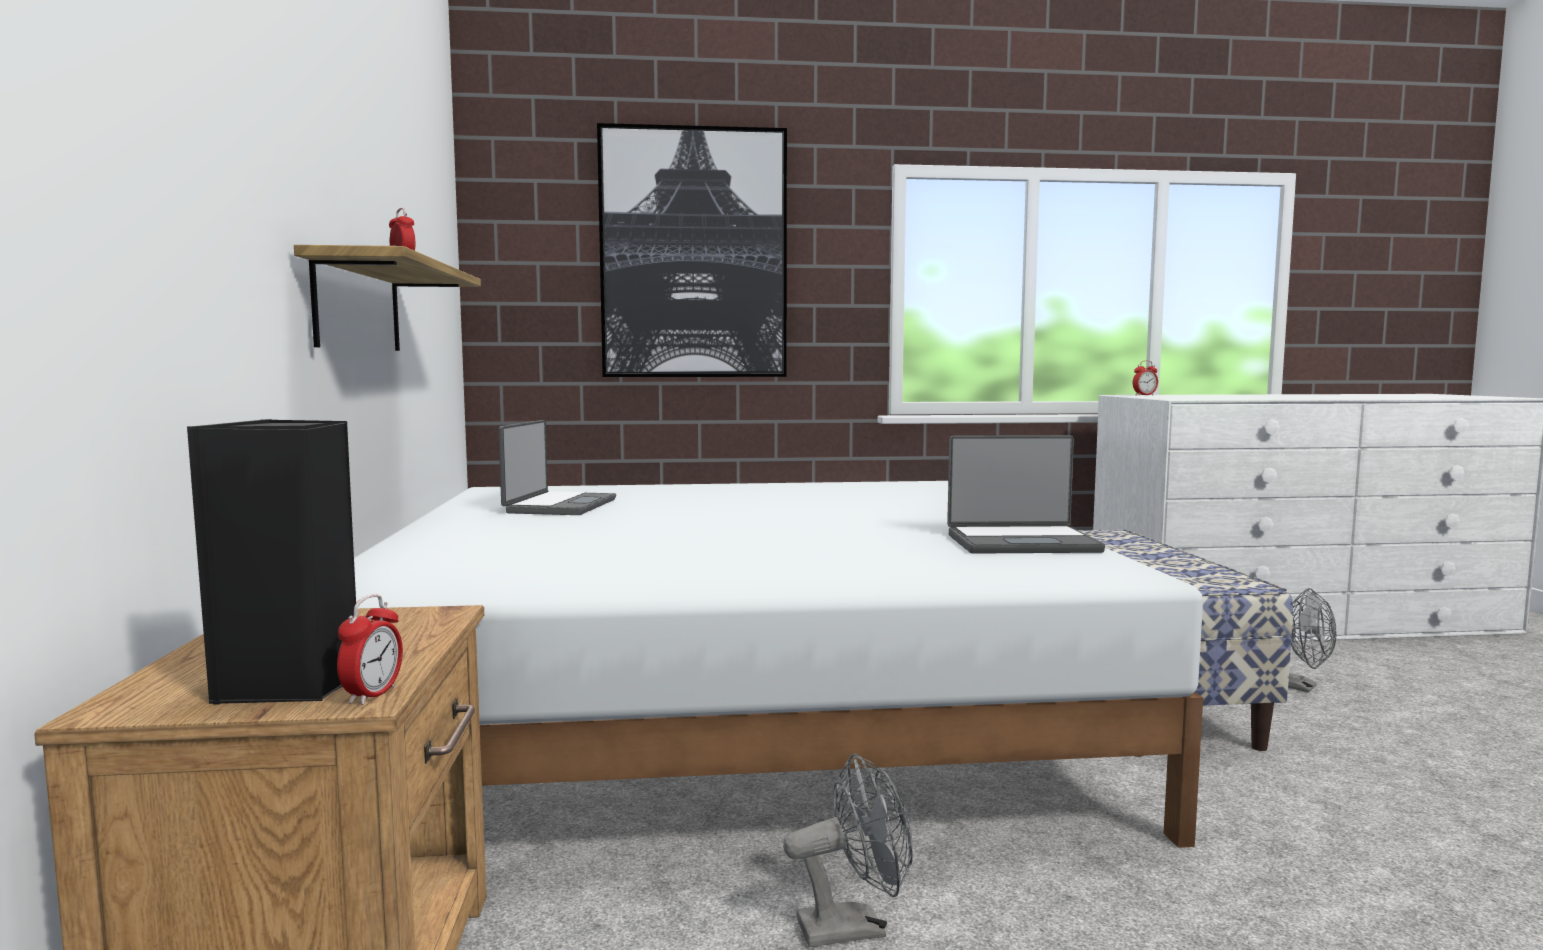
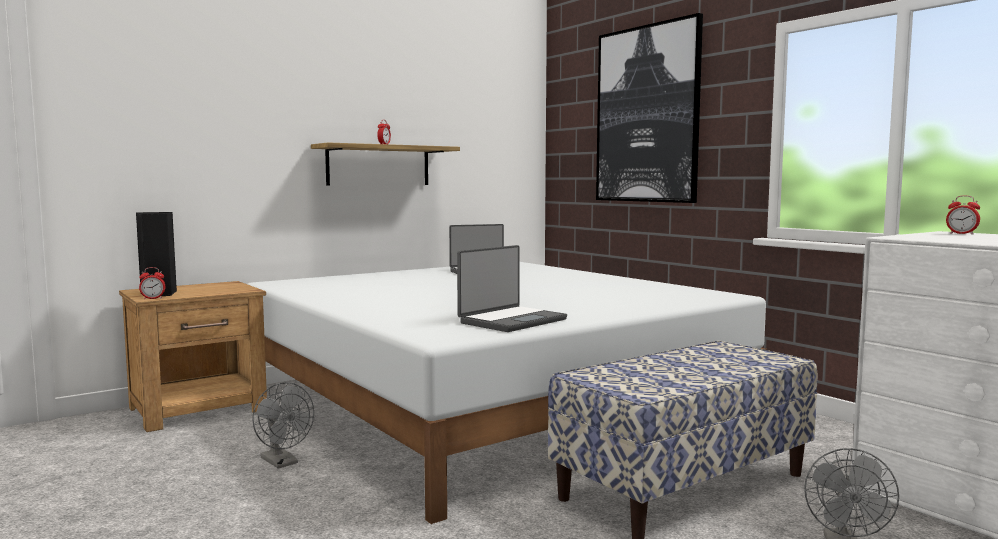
camera: 60 degrees right, 0 degrees up
(1021, 543) = (511, 321): laptop -> laptop turned 105 degrees counterclockwise

